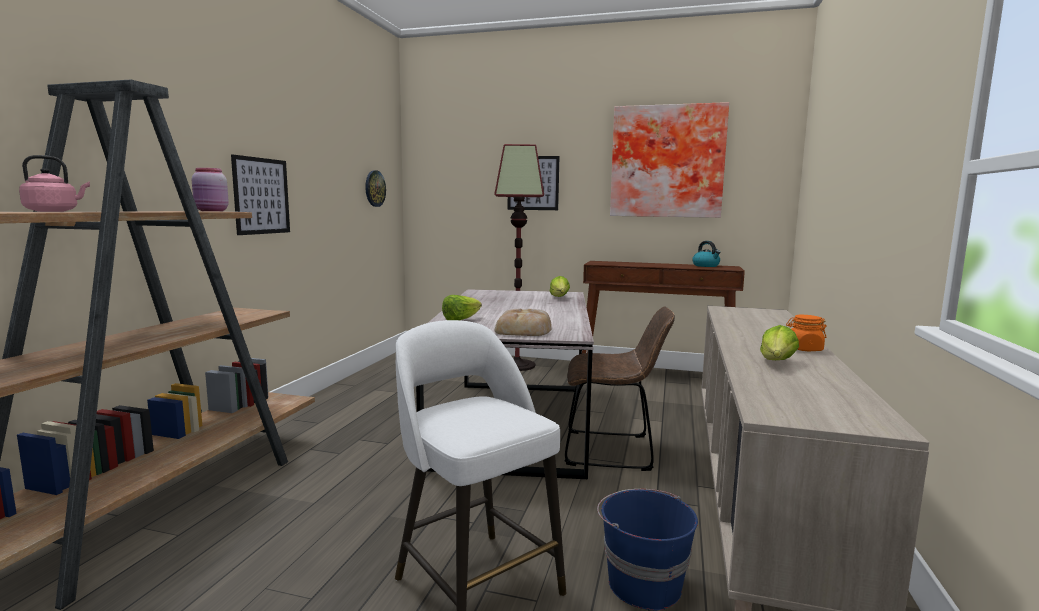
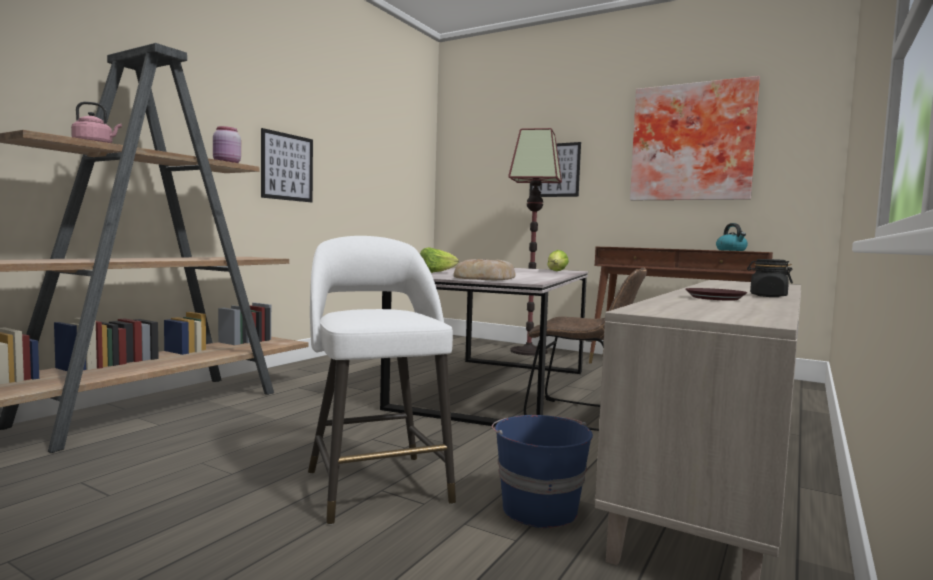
camera: 15 degrees right, 5 degrees down
(374, 188) = (404, 175): wall clock -> none
(776, 363) = (715, 298): lettuce -> brown plate
(804, 349) = (767, 296): orange jar -> black jar

